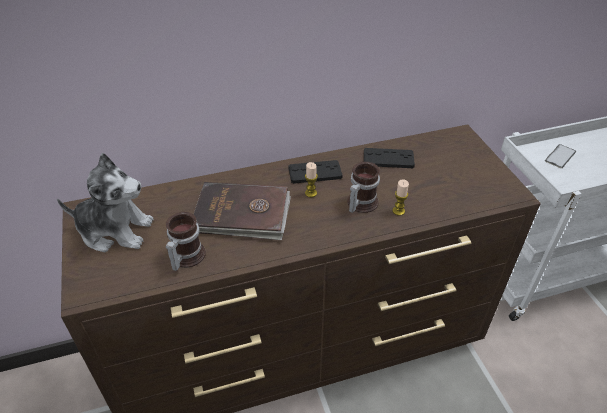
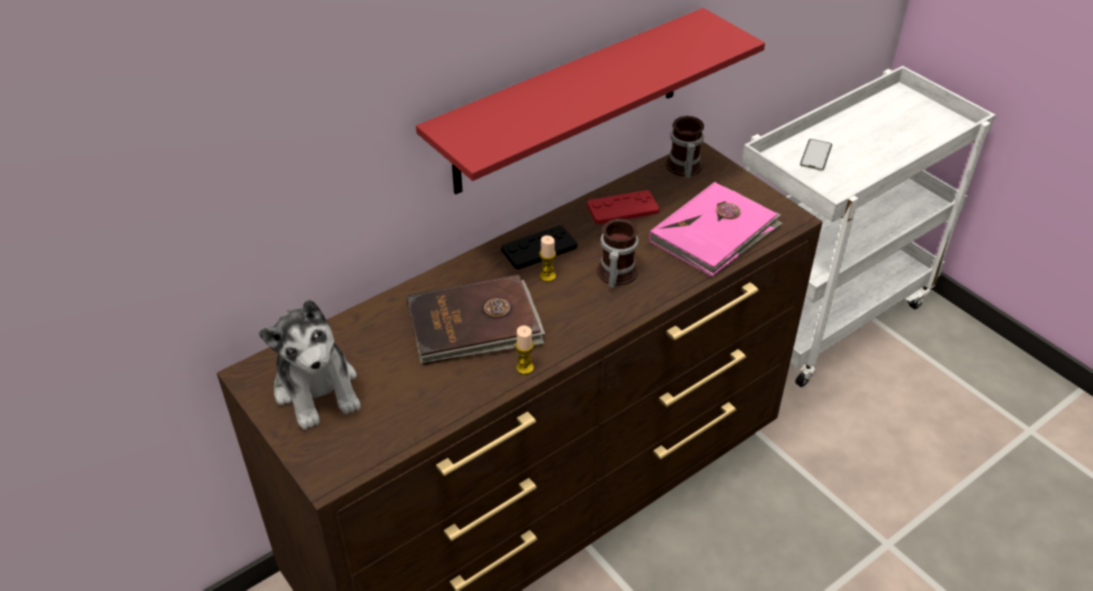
camera: 20 degrees left, 0 degrees up
(115, 230) = (317, 389): plush toy -> plush toy turned 75 degrees clockwise
(185, 257) = (432, 396): mug -> mug (682, 168)
(360, 71) = (569, 102): none -> red shelf
(388, 159) = (622, 208): black game controller -> red game controller
(398, 211) = (665, 272): candle -> candle (524, 368)
(450, 192) = (715, 233): none -> pink book

